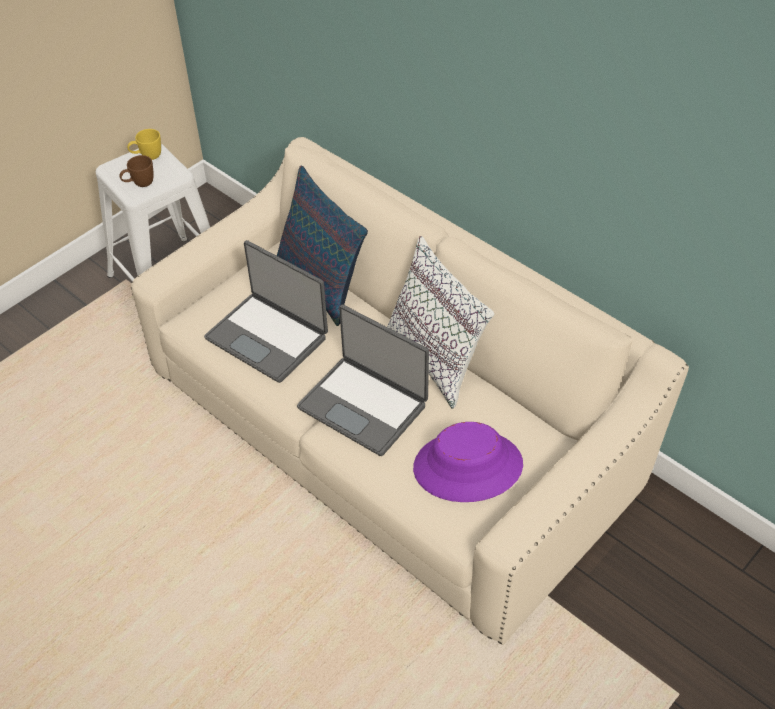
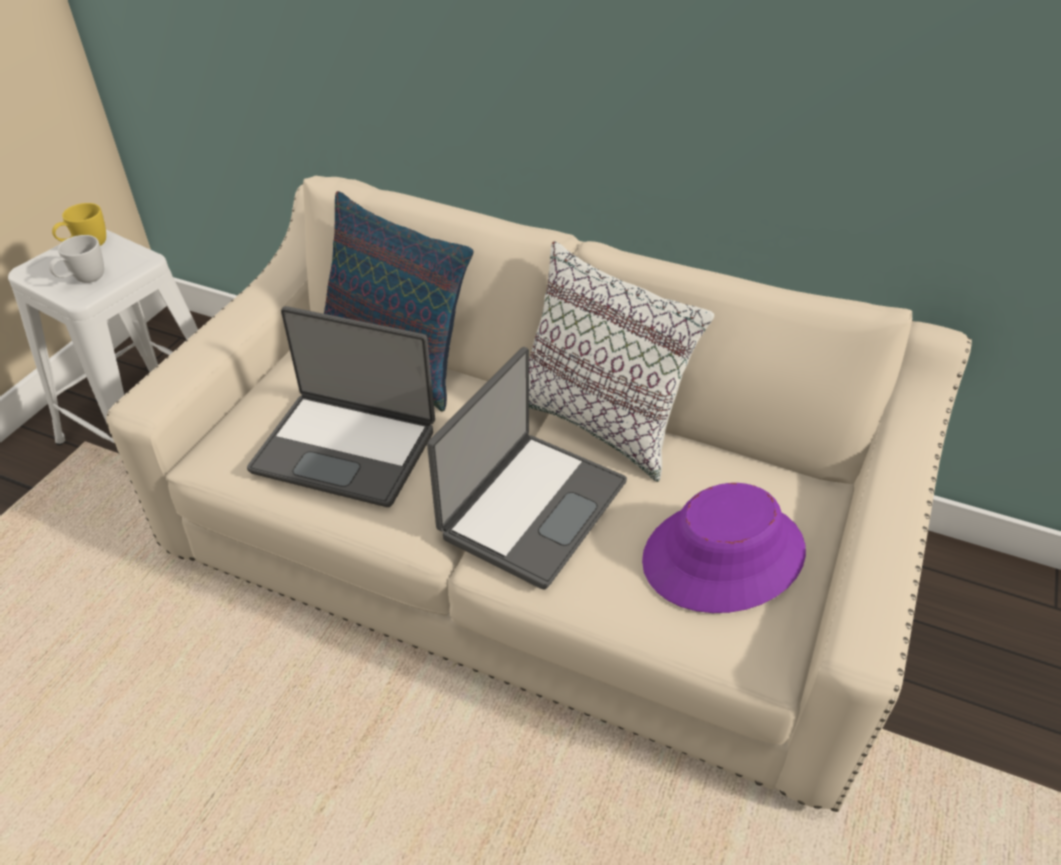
camera: 20 degrees left, 5 degrees down
(139, 184) = (84, 281): brown mug -> white mug
(364, 405) = (531, 508): laptop -> laptop turned 75 degrees counterclockwise

